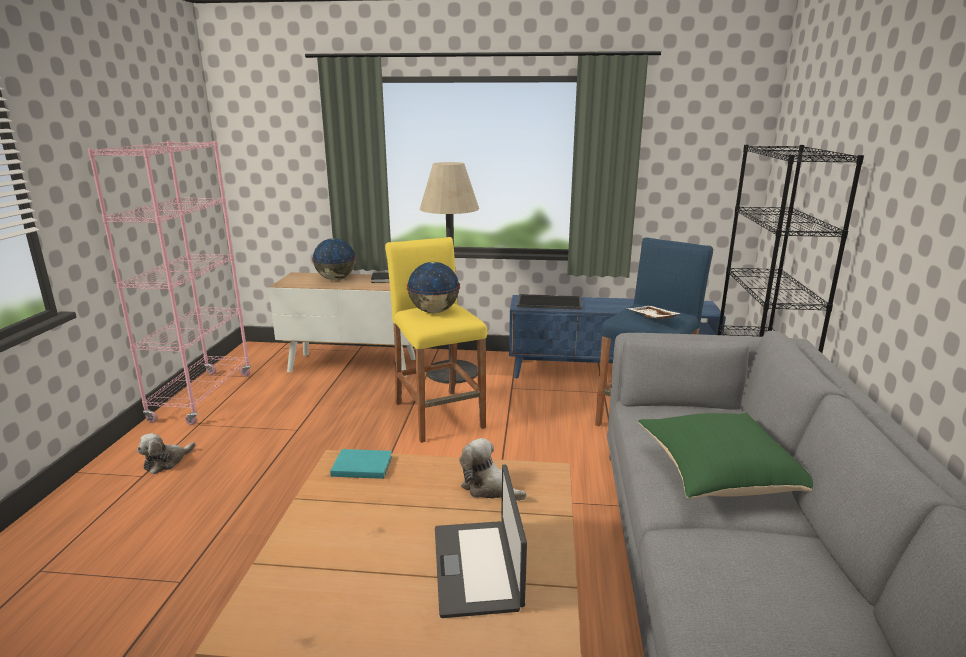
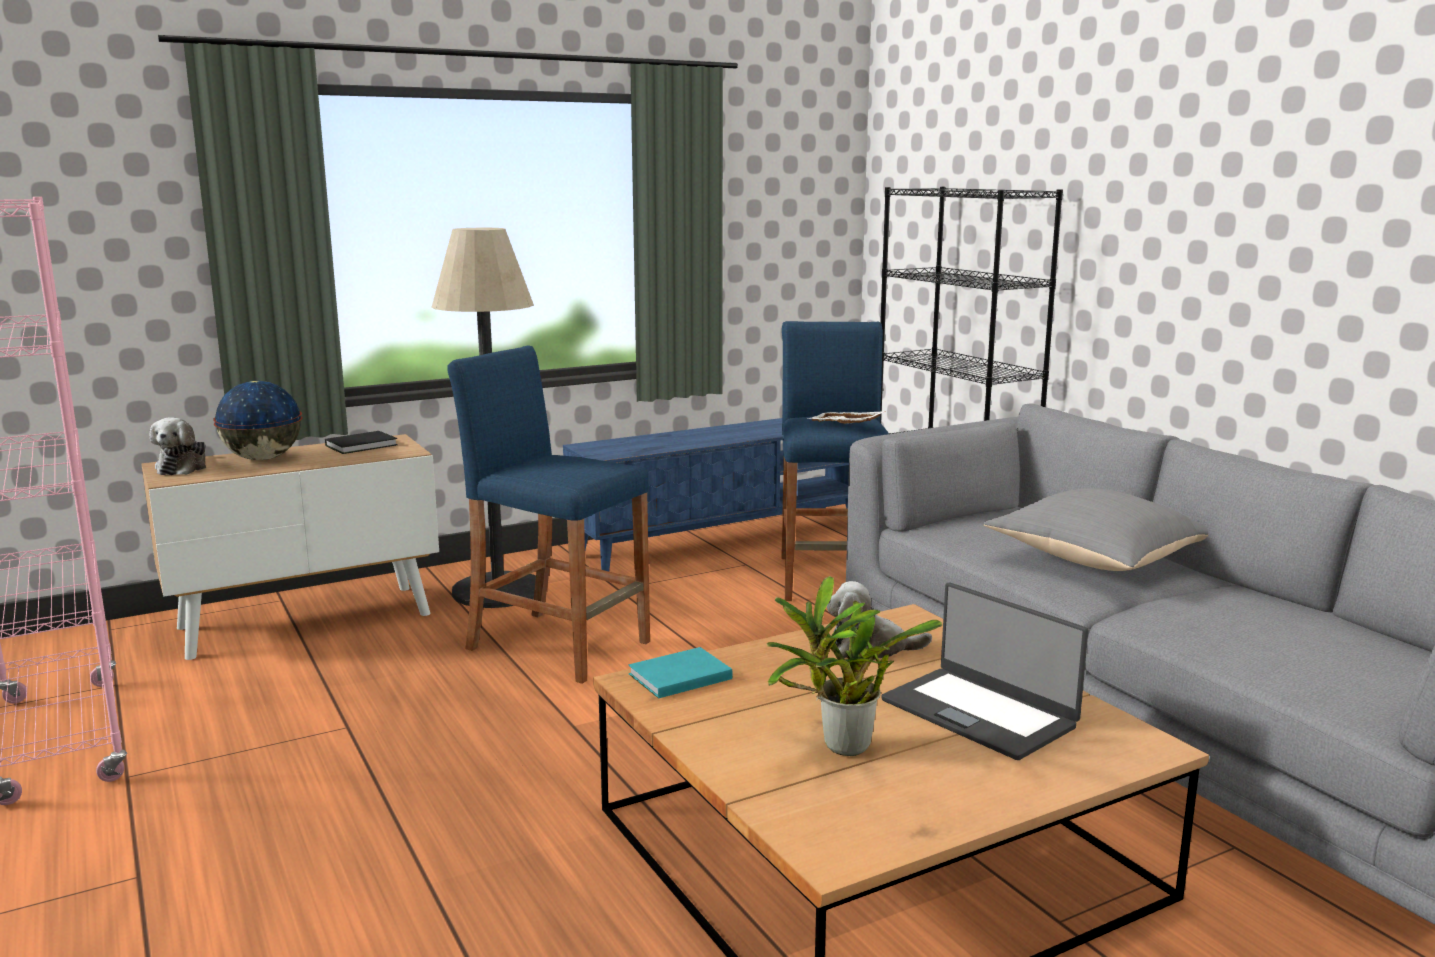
camera: 35 degrees left, 5 degrees down
(166, 462) = (156, 843): plush toy -> plush toy (183, 467)
(360, 554) = (840, 748): none -> potted plant
(434, 311) = (555, 464): globe -> none
(438, 415) = (559, 646): yellow stool -> blue stool
(548, 303) = (633, 445): tray -> none
(716, 476) = (1091, 561): green pillow -> grey pillow

